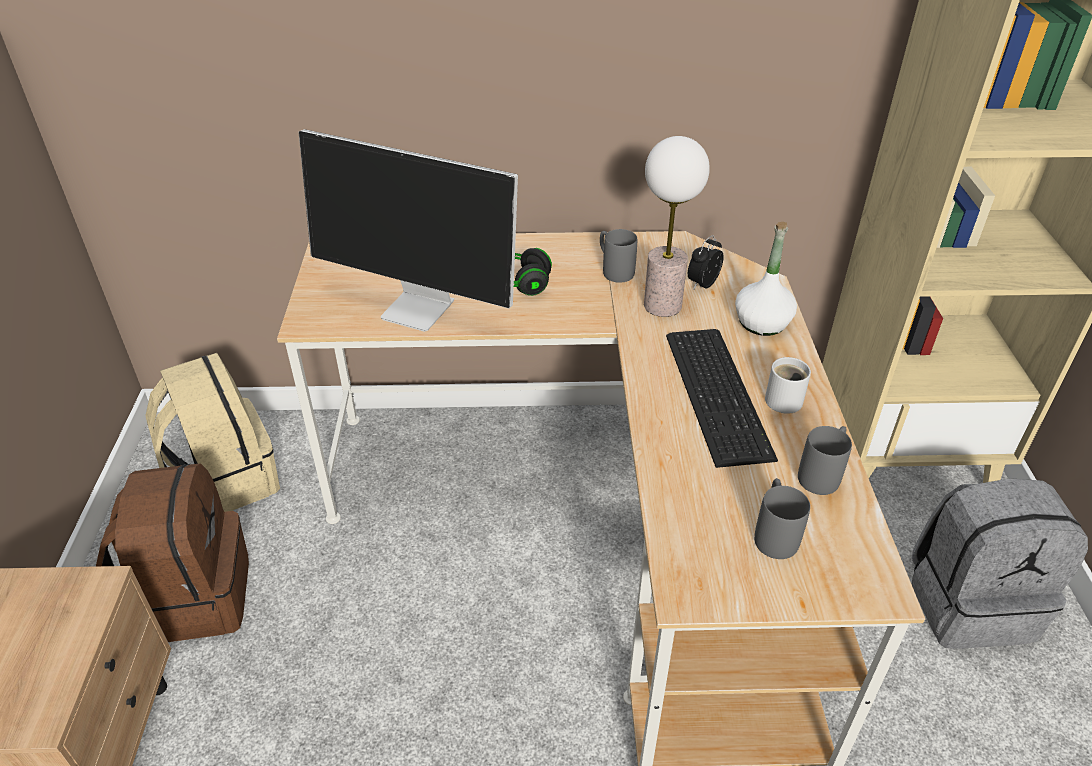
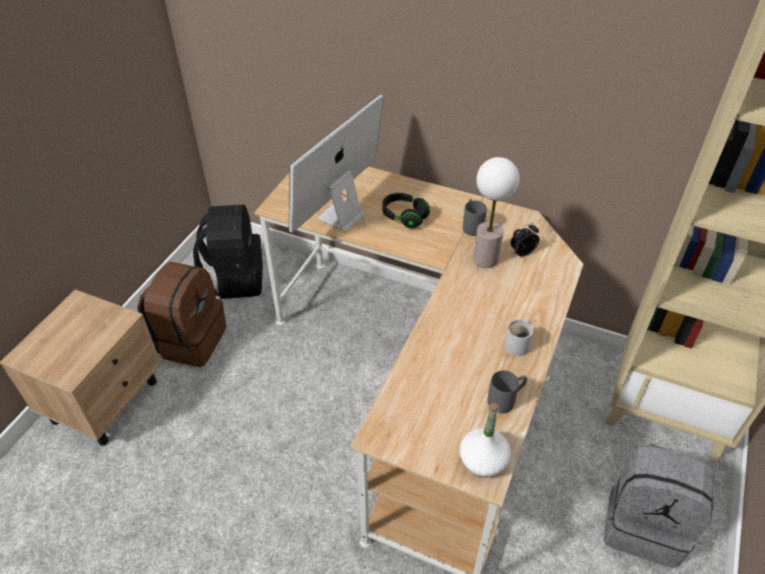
camera: 25 degrees right, 5 degrees up
(226, 479) = (235, 278): beige backpack -> black backpack
(420, 309) = (340, 217): monitor -> monitor turned 75 degrees clockwise
(720, 392) = (481, 327): keyboard -> none
(762, 322) = (541, 291): white bottle -> white bottle (482, 461)
(774, 533) = (450, 423): grey mug -> none

